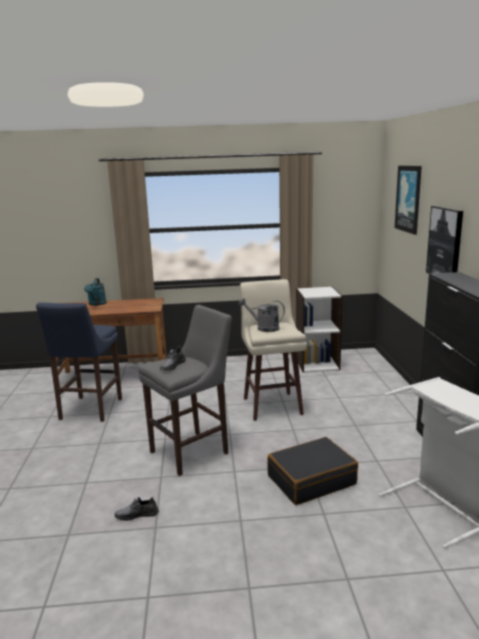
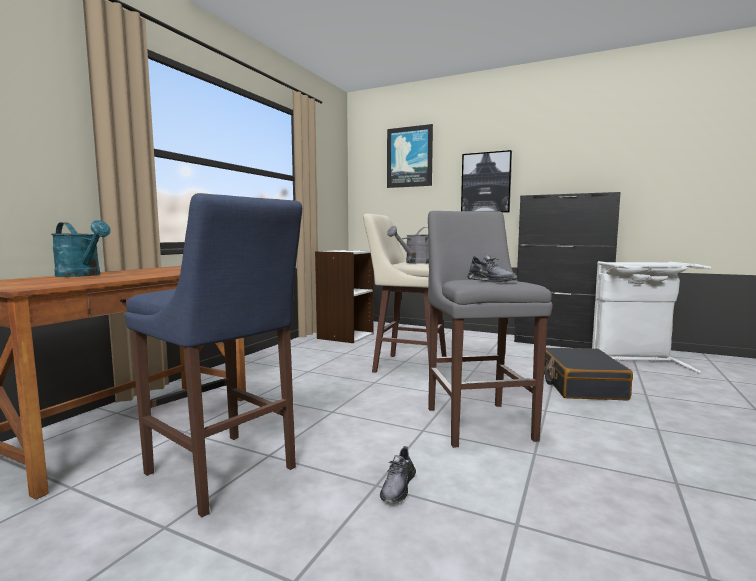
camera: 60 degrees left, 10 degrees down
(137, 514) = (640, 491): grey shoe -> grey shoe (398, 487)

